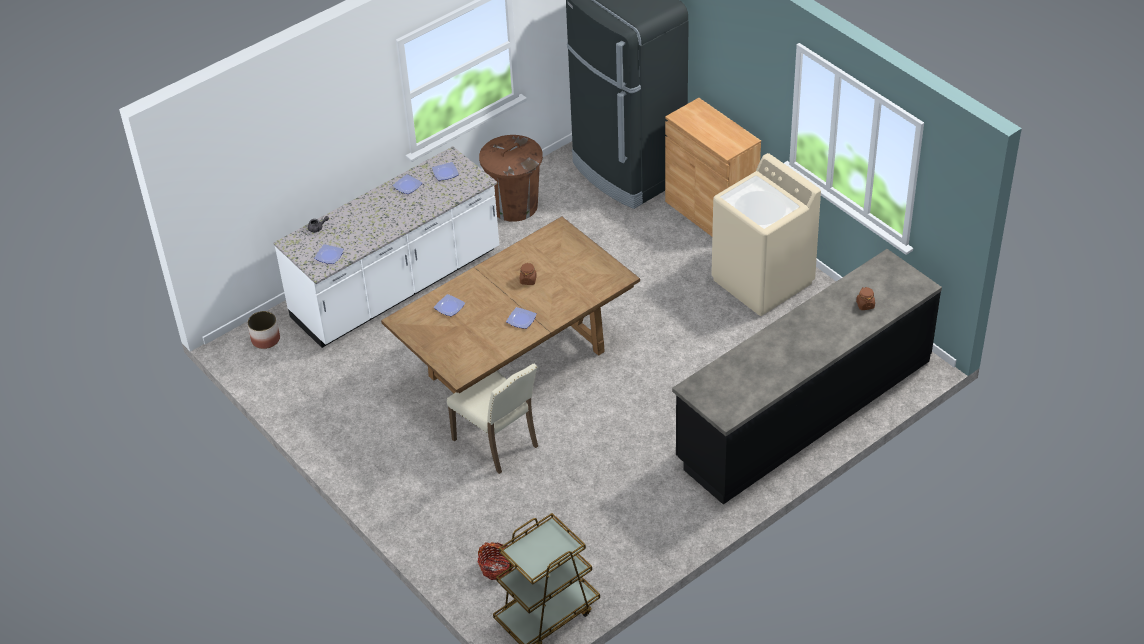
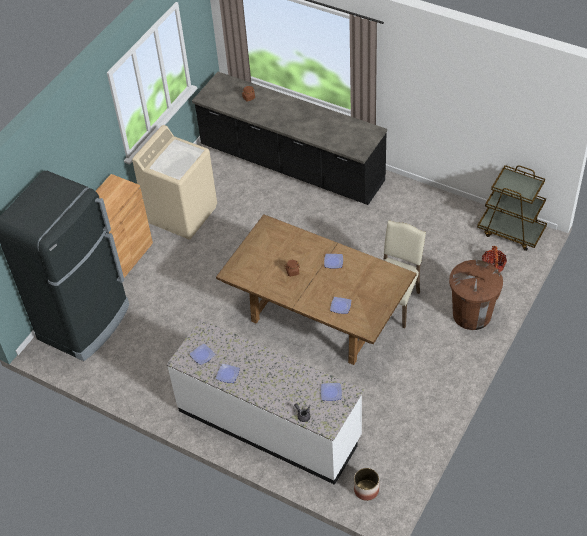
camera: 110 degrees left, 5 degrees up
(514, 206) = (148, 381): brown trash can -> brown trash can (472, 315)

